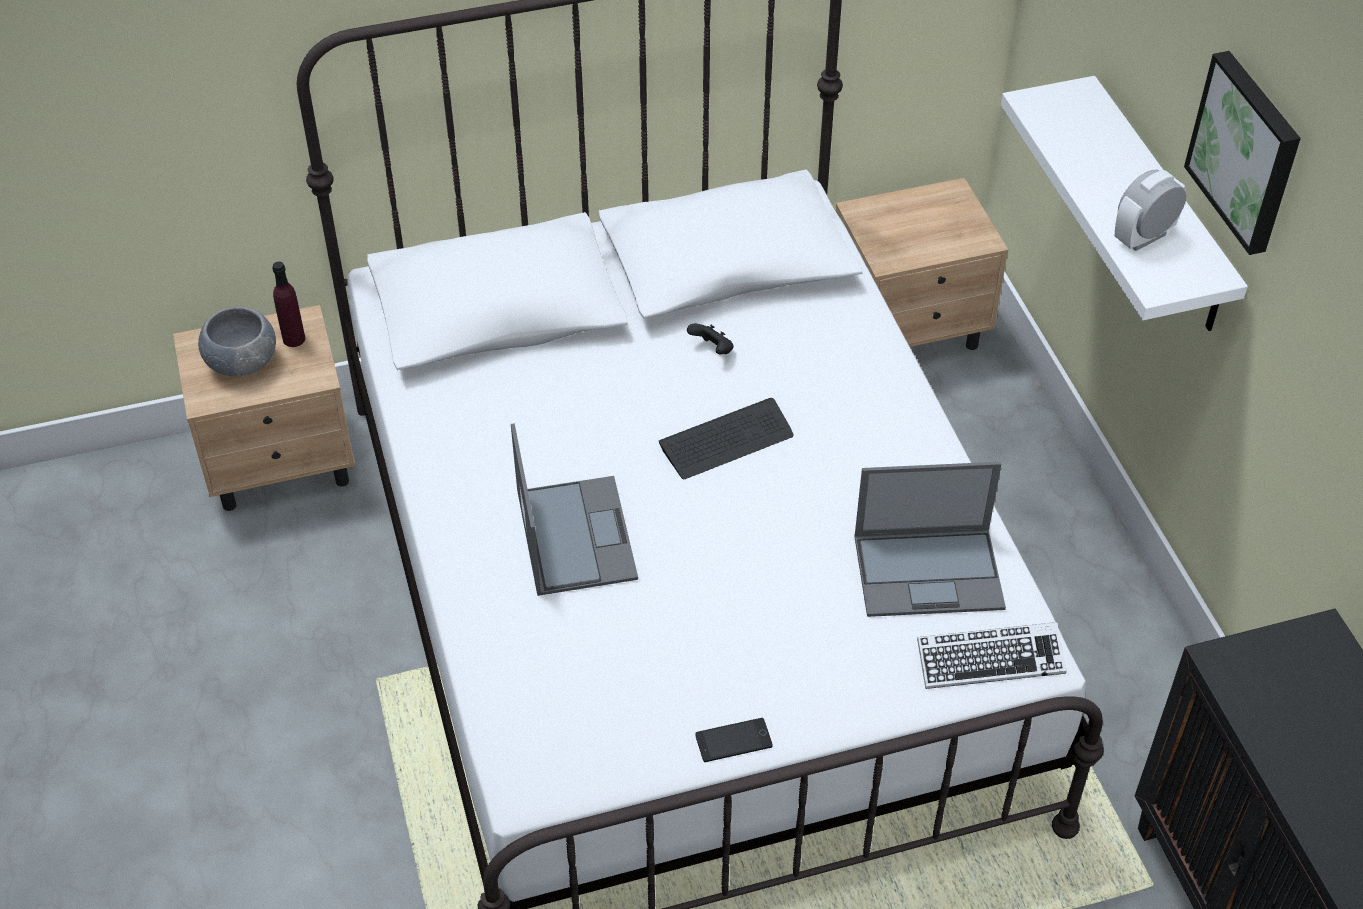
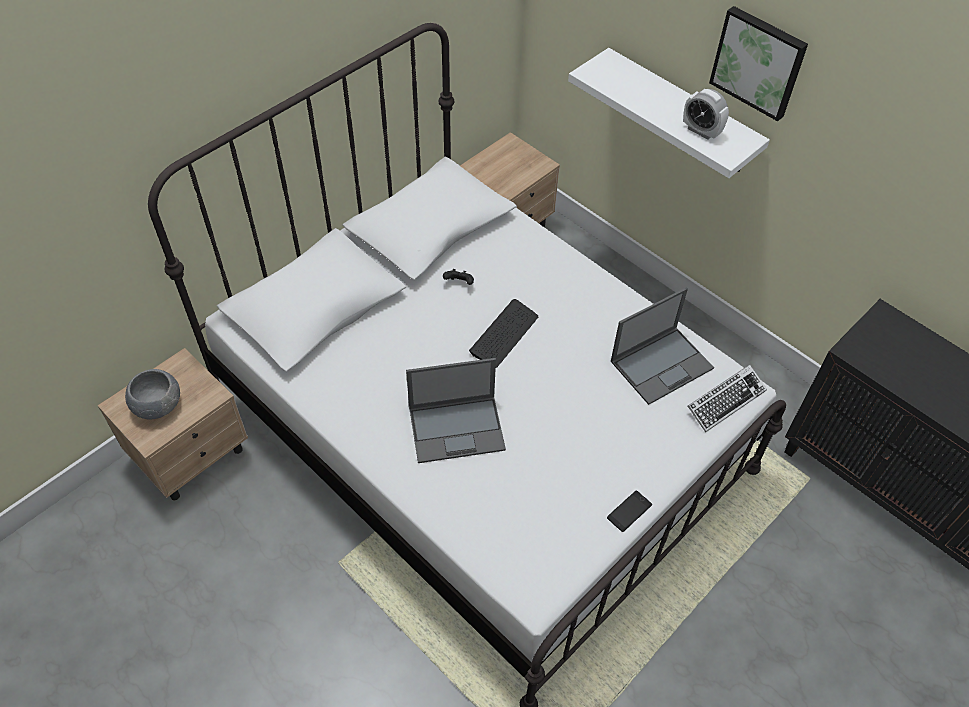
camera: 30 degrees left, 5 degrees up
(294, 339) = (182, 376): purple bottle -> none
(575, 534) = (458, 428): laptop -> laptop turned 120 degrees clockwise
(1143, 237) = (701, 131): alarm clock -> alarm clock turned 75 degrees counterclockwise

